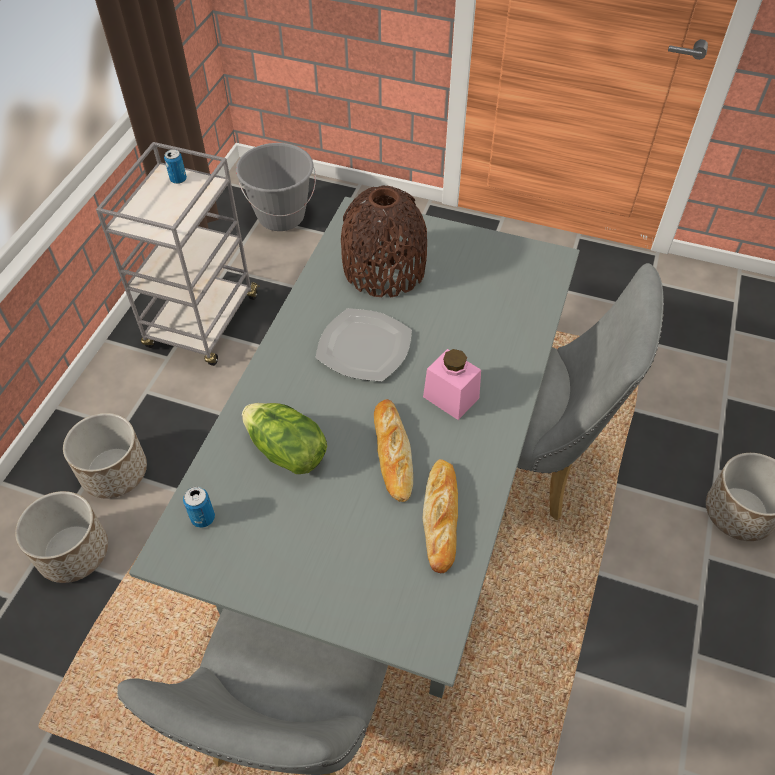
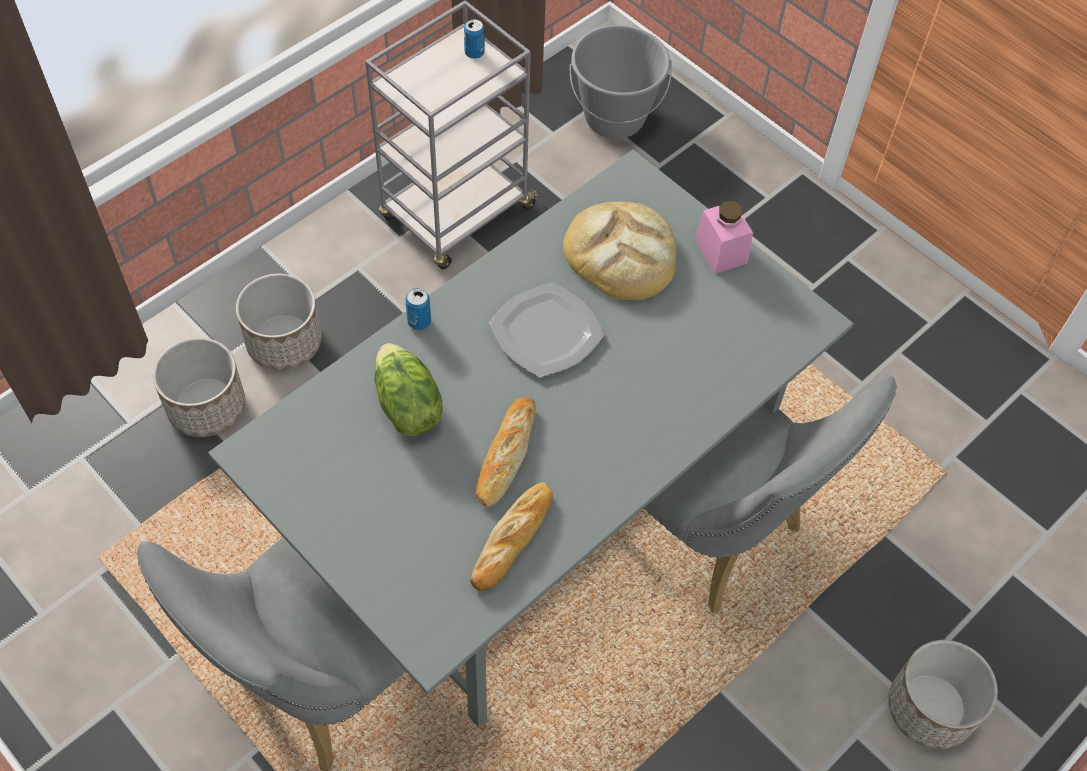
camera: 25 degrees right, 5 degrees up
(203, 518) = (296, 433): can -> can (419, 322)
(384, 269) = (621, 254): brown vase -> bread
(451, 397) = (599, 425): pink jar -> pink jar (721, 251)

